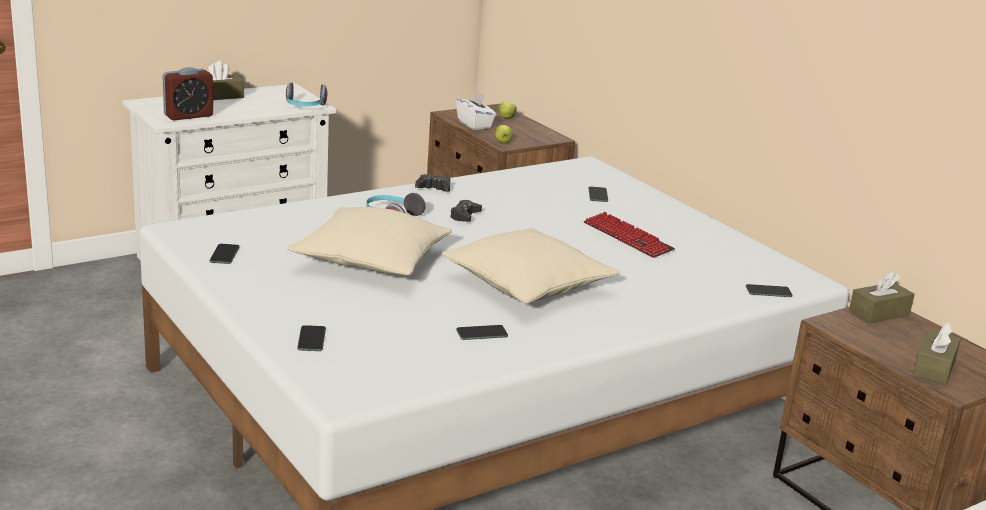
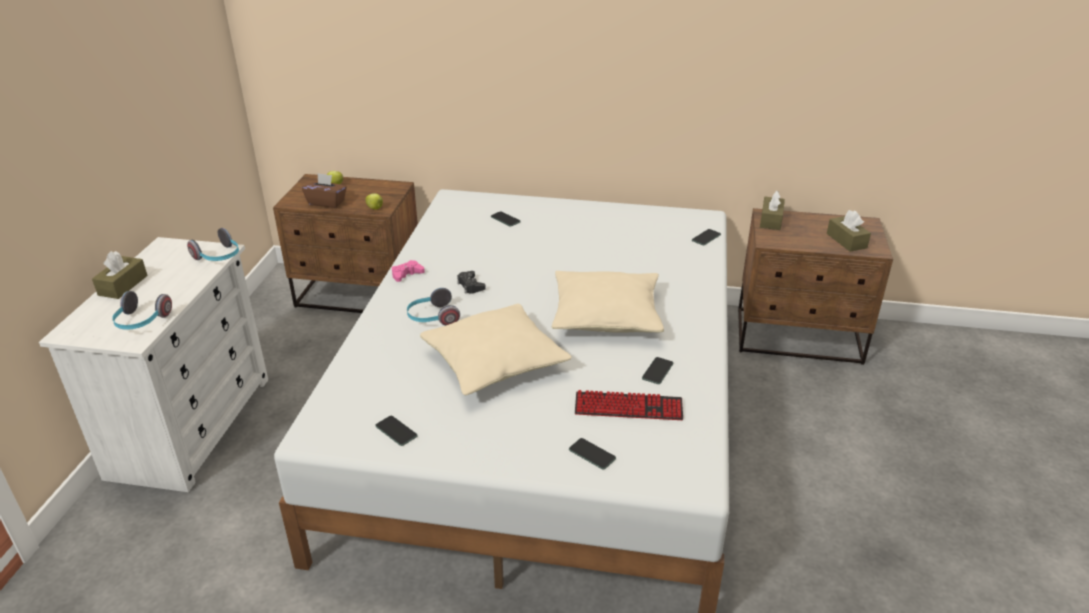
camera: 45 degrees left, 10 degrees up
(188, 116) = (141, 322): alarm clock -> headphones
(434, 188) = (406, 274): black game controller -> pink game controller
(475, 124) = (327, 202): white tissue box -> brown tissue box
(627, 237) = (581, 243): keyboard -> keyboard (628, 407)

